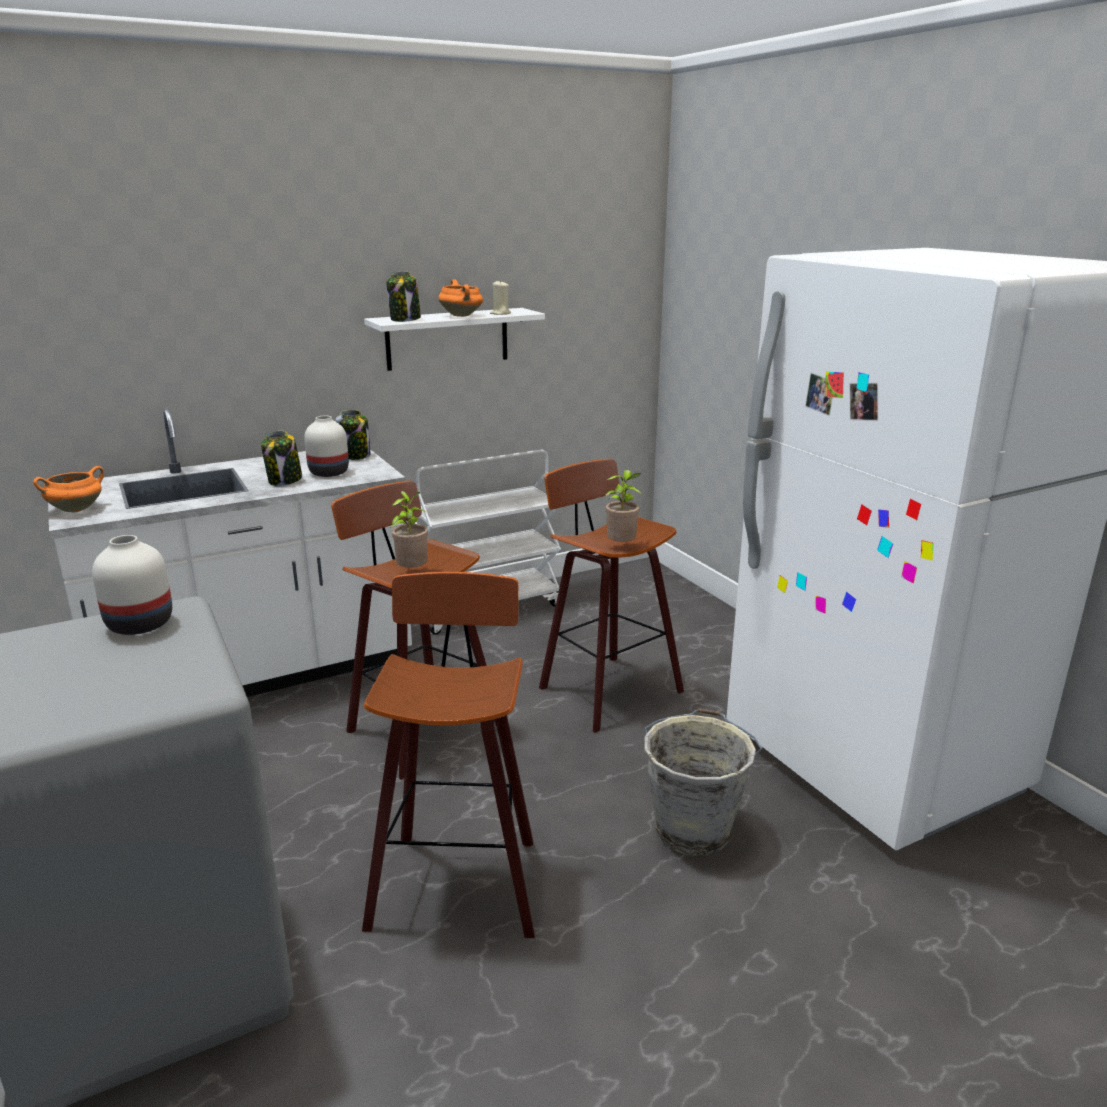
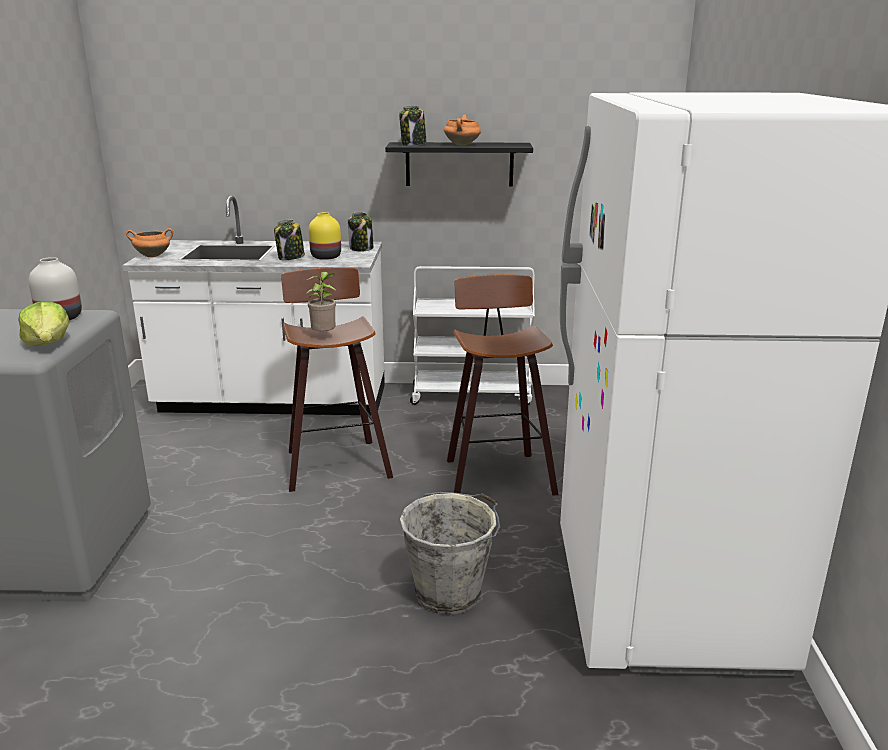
camera: 30 degrees right, 0 degrees up
(196, 664) = (48, 344): none -> lettuce
(328, 472) = (325, 257): white vase -> yellow vase
(447, 339) = (459, 164): white shelf -> black shelf
(458, 879) = (256, 564): stool -> none
(500, 313) = (496, 145): beige candle -> none
(622, 547) = (497, 349): potted plant -> none

